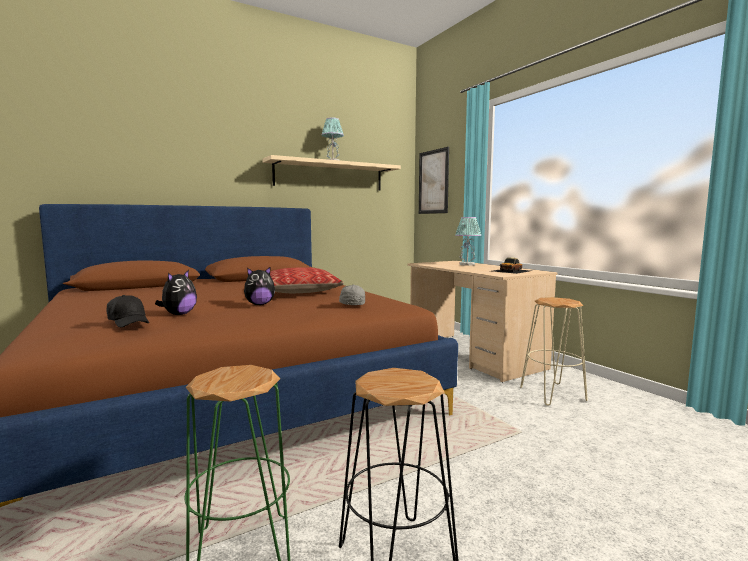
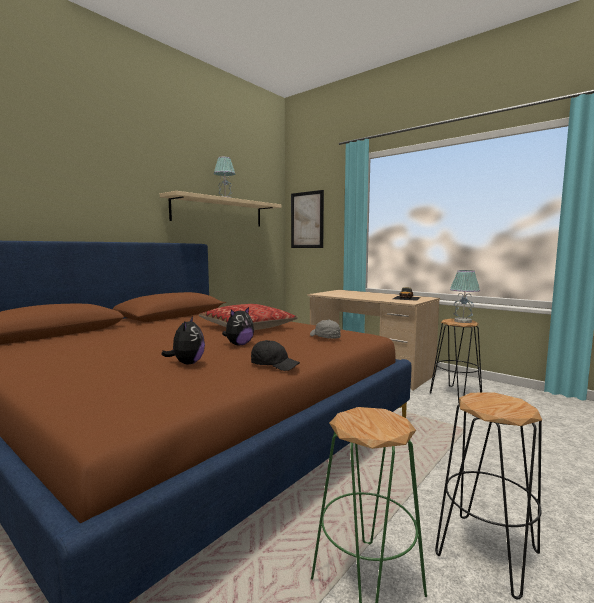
camera: 20 degrees left, 0 degrees up
(129, 322) = (160, 378): black cap -> black cap (274, 365)
(467, 264) = (359, 293): table lamp -> table lamp (463, 321)
(553, 394) = (456, 395): beige stool -> black stool

